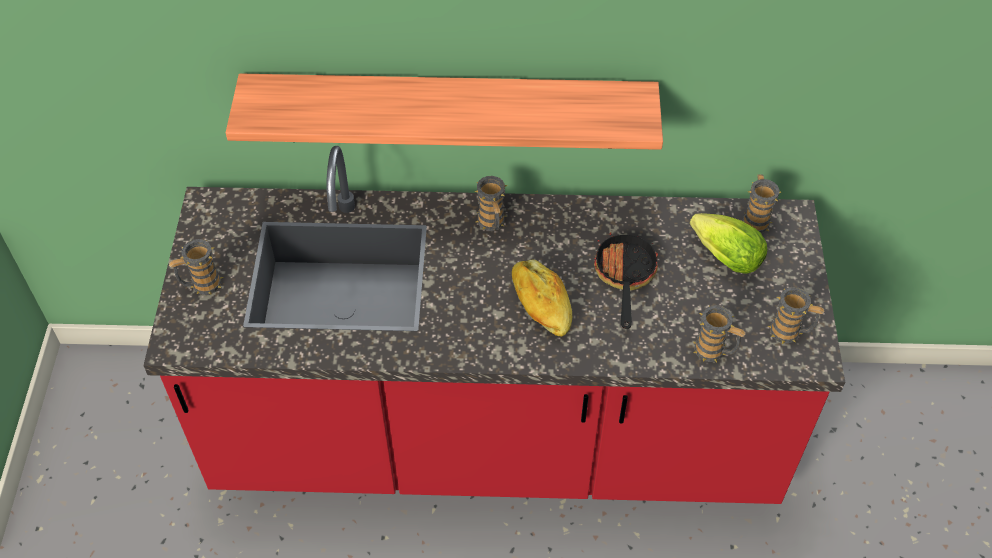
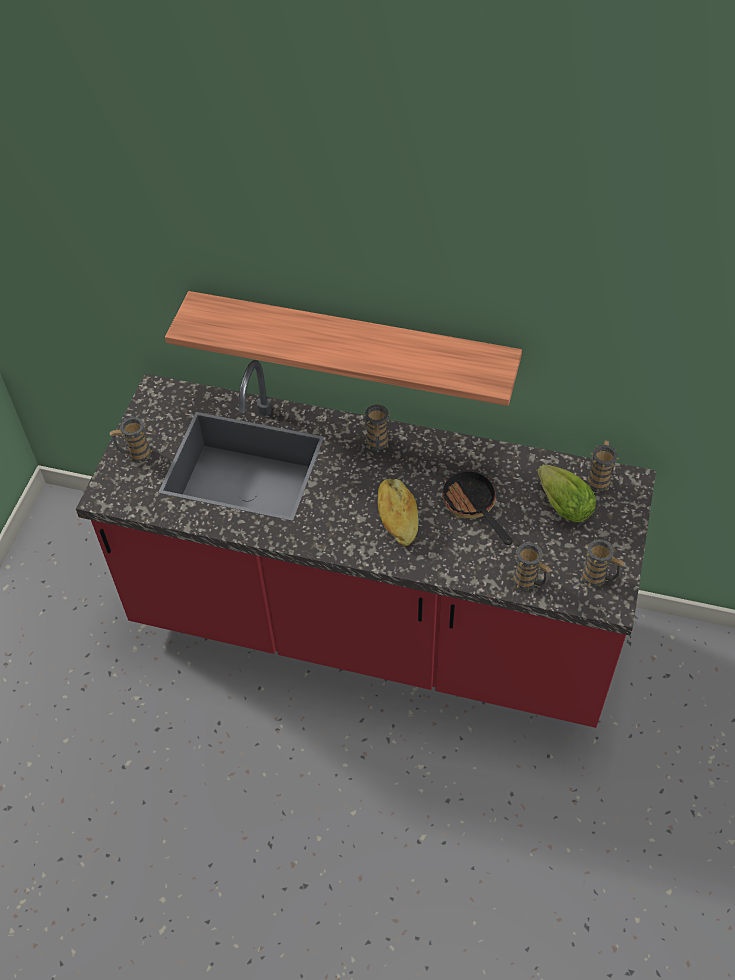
camera: 15 degrees right, 0 degrees up
(624, 277) = (473, 507): frying pan -> frying pan turned 45 degrees counterclockwise

